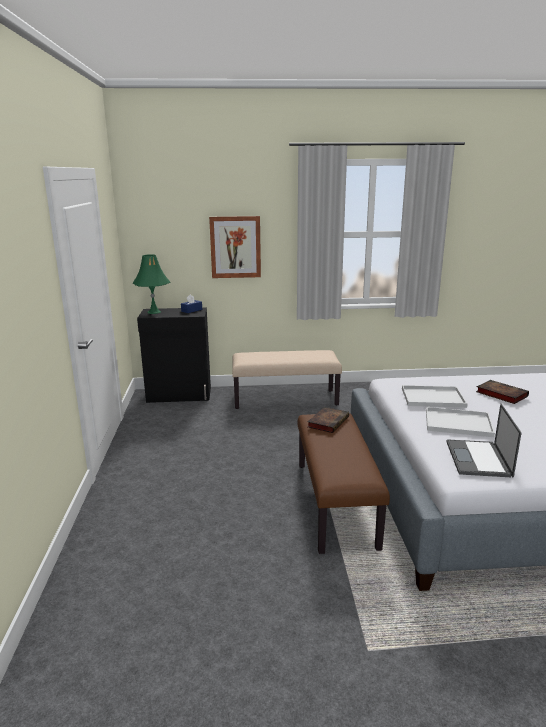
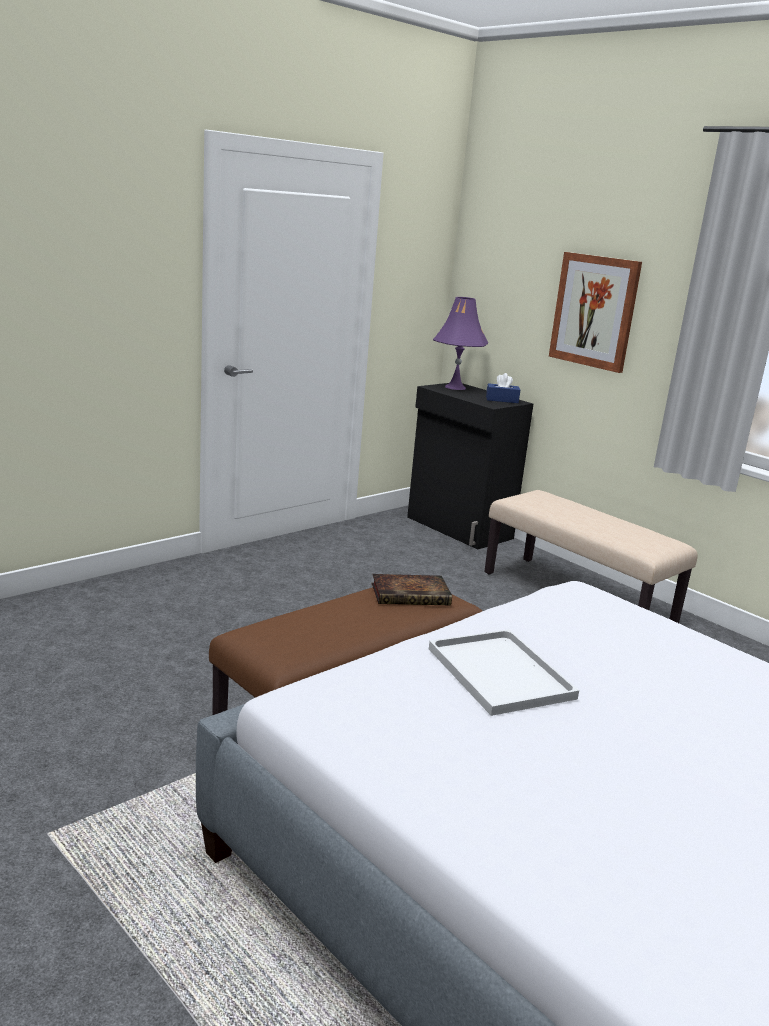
camera: 50 degrees right, 0 degrees up
(154, 312) = (455, 387): green table lamp -> purple table lamp
(431, 398) = (562, 632): white tray -> none
(478, 459) = (378, 709): laptop -> none
(500, 394) = (708, 699): book -> none

